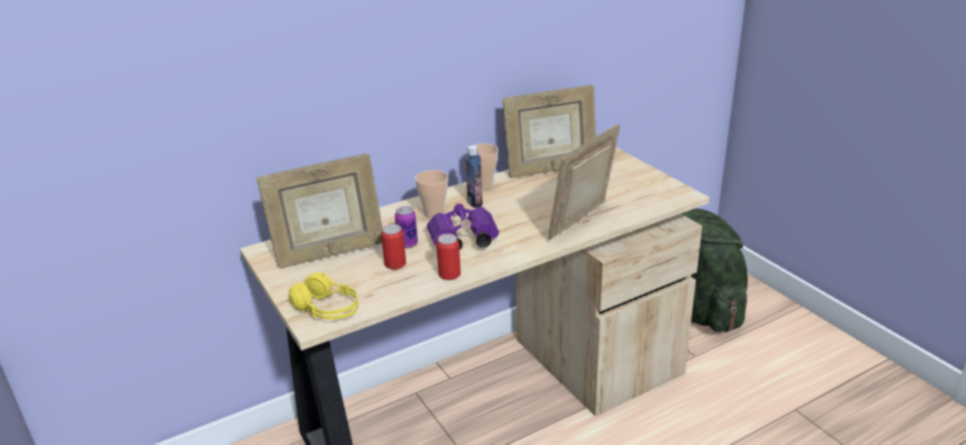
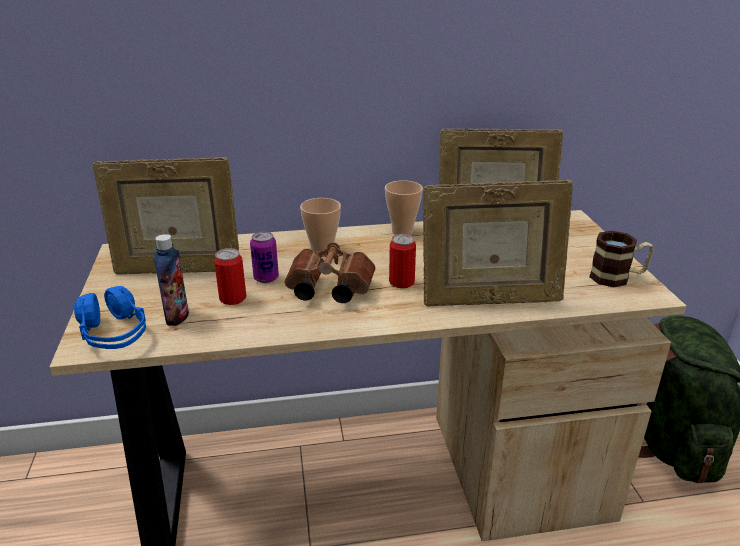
camera: 20 degrees right, 0 degrees up
(328, 310) = (114, 334): yellow headphones -> blue headphones
(449, 274) = (280, 326): can -> can (401, 282)
(462, 241) = (327, 290): purple binoculars -> brown binoculars
(475, 202) = (377, 248): bottle -> bottle (177, 317)
(582, 223) = (489, 301): picture frame -> picture frame turned 150 degrees counterclockwise
(657, 187) = (617, 277): none -> mug

